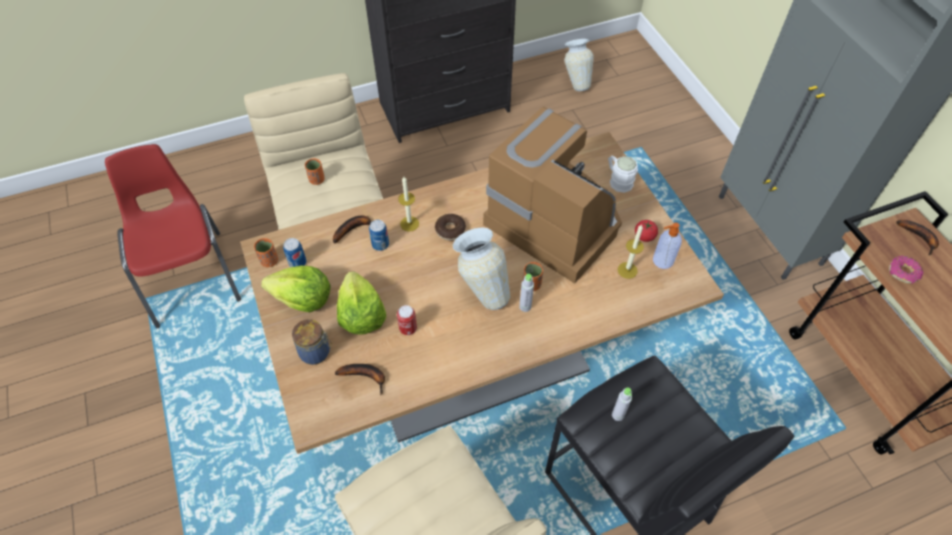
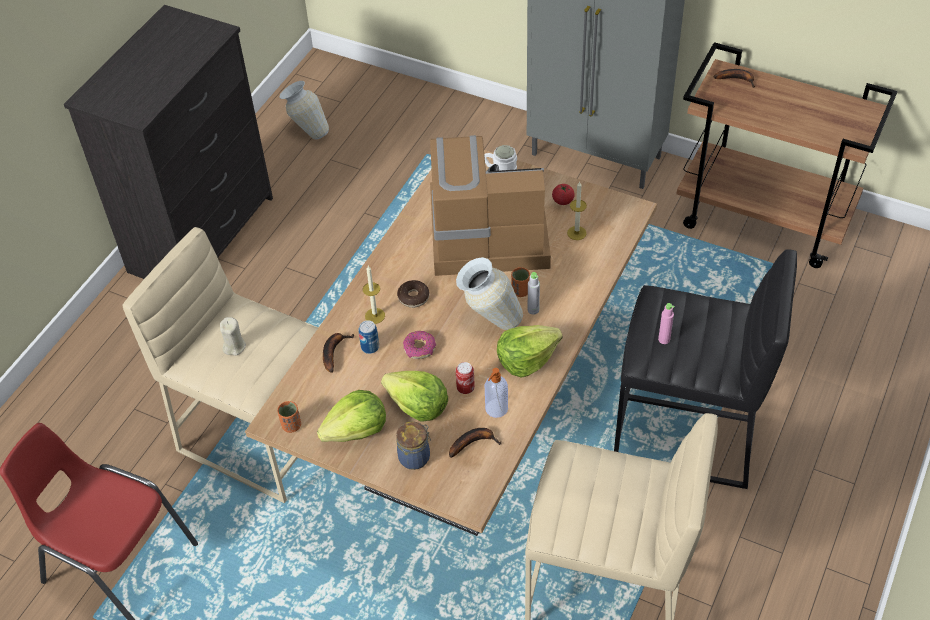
camera: 40 degrees left, 5 degrees down
(297, 263) = (318, 409): can -> none
(317, 180) = (234, 346): orange cup -> beige candle
(476, 342) = (526, 359): none -> lettuce
(618, 415) = (664, 339): grey bottle -> pink bottle
(662, 261) = (593, 209): soap dispenser -> soap dispenser (496, 409)
(903, 273) = (749, 111): donut -> donut (420, 349)

